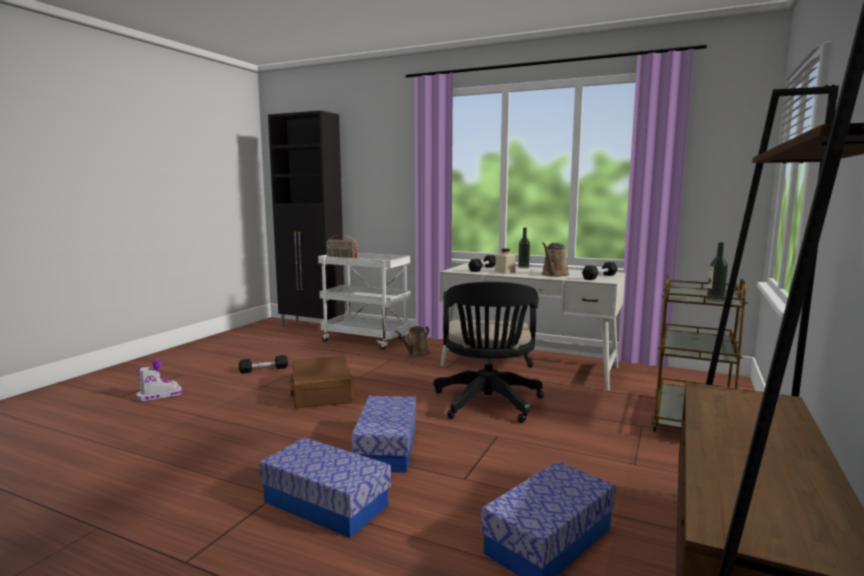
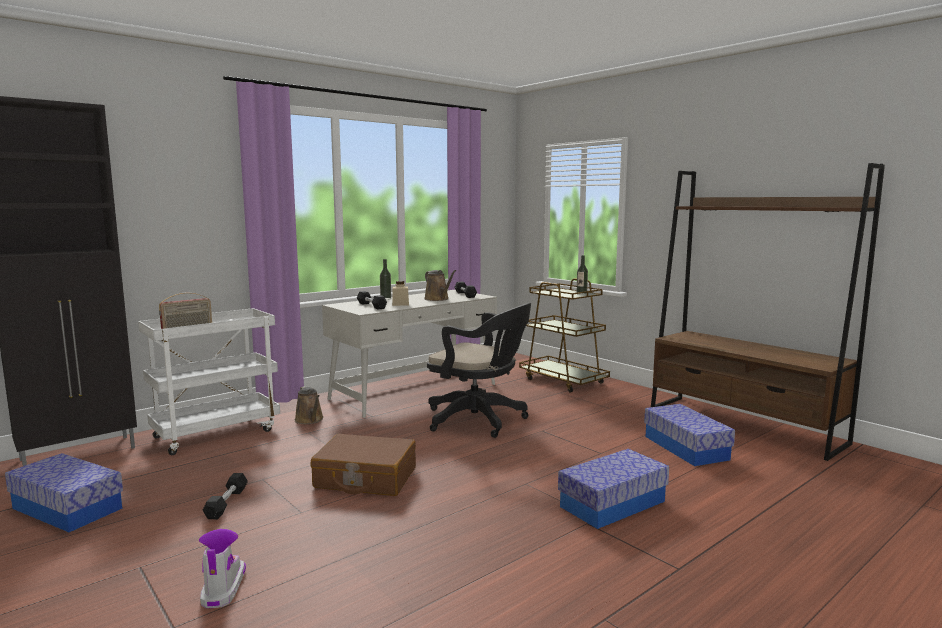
camera: 65 degrees left, 0 degrees up
(387, 448) = (532, 469): storage box -> storage box (67, 508)

